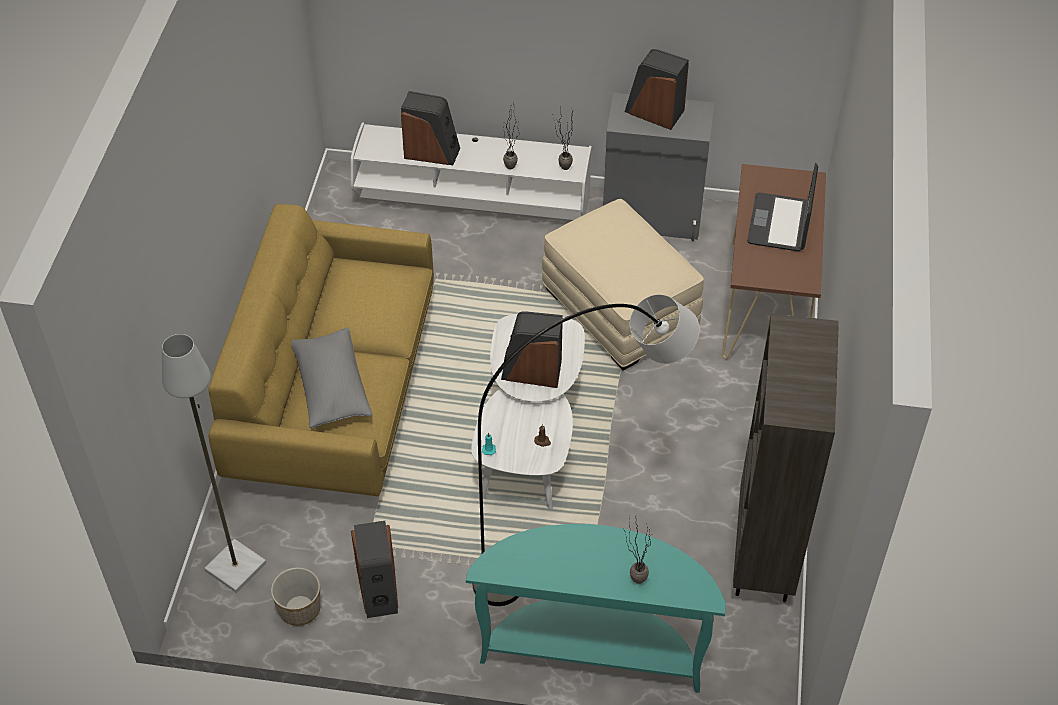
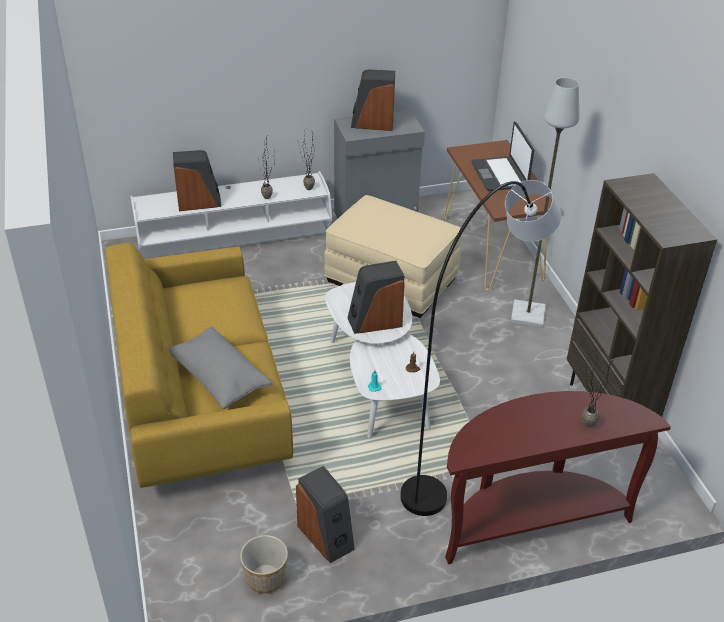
camera: 25 degrees left, 10 degrees down
(235, 566) = (186, 562): grey floor lamp -> grey floor lamp (527, 314)
(593, 649) = (530, 519): turquoise console table -> brown console table

